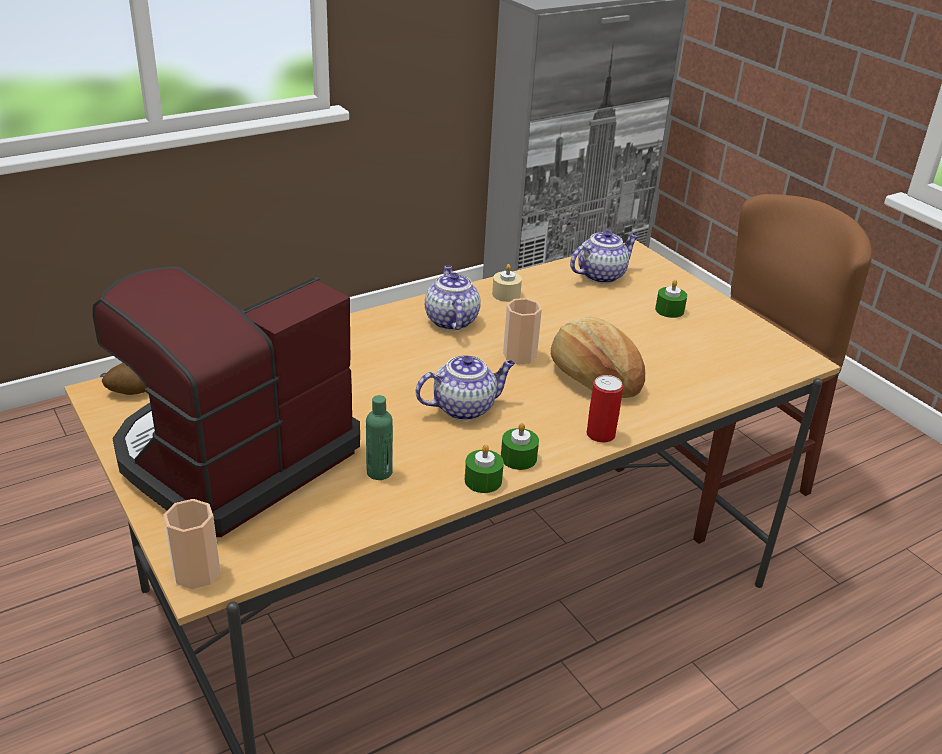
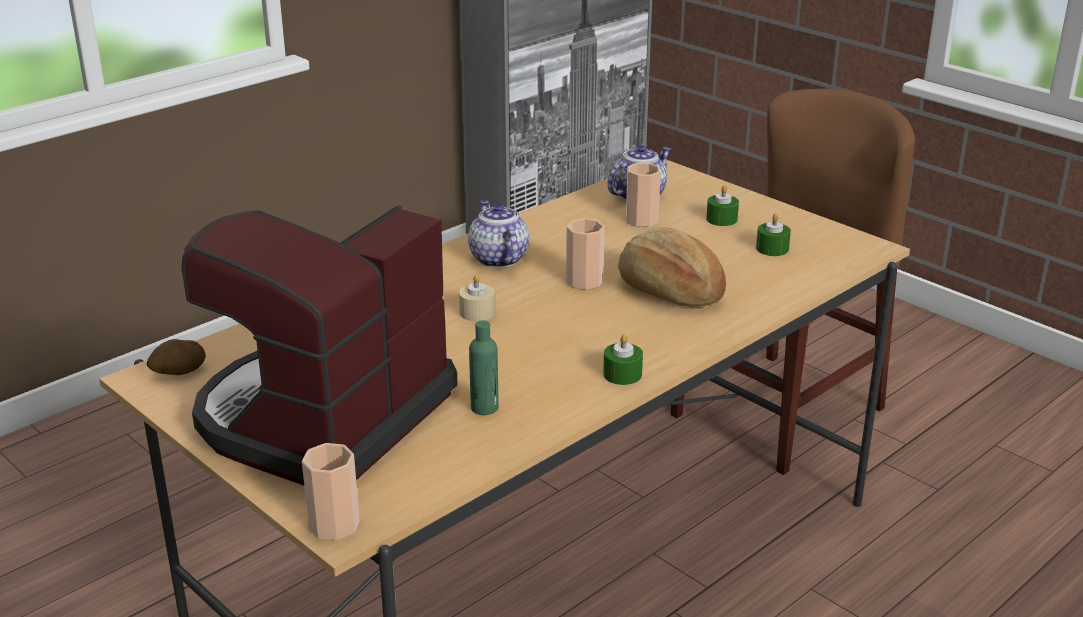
camera: 10 degrees left, 5 degrees down
(465, 407) = (548, 337): teapot -> none
(483, 480) = (594, 399): green candle -> green candle (772, 248)
(506, 294) = (546, 226): beige candle -> beige candle (477, 312)
(595, 301) = (641, 220): none -> cup
(600, 434) = (696, 341): can -> none

